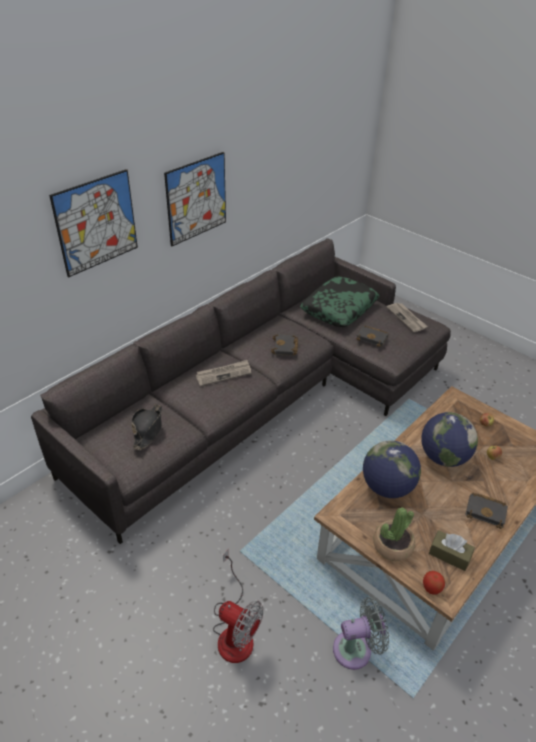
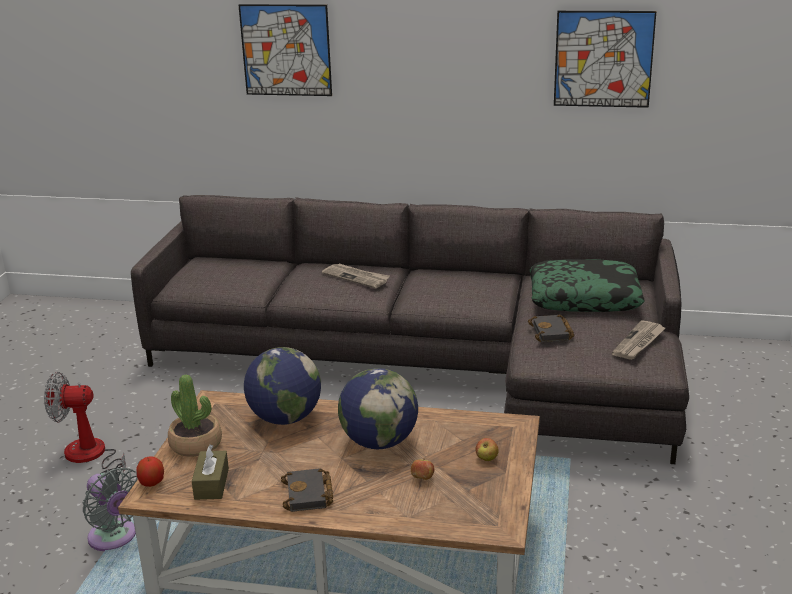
camera: 60 degrees right, 15 degrees down
(148, 429) = (232, 274): black hat -> none
(196, 199) = (422, 69): picture -> picture (603, 59)
(234, 631) = (91, 458): fan -> fan turned 90 degrees clockwise
(285, 347) = (448, 291): black book -> none

